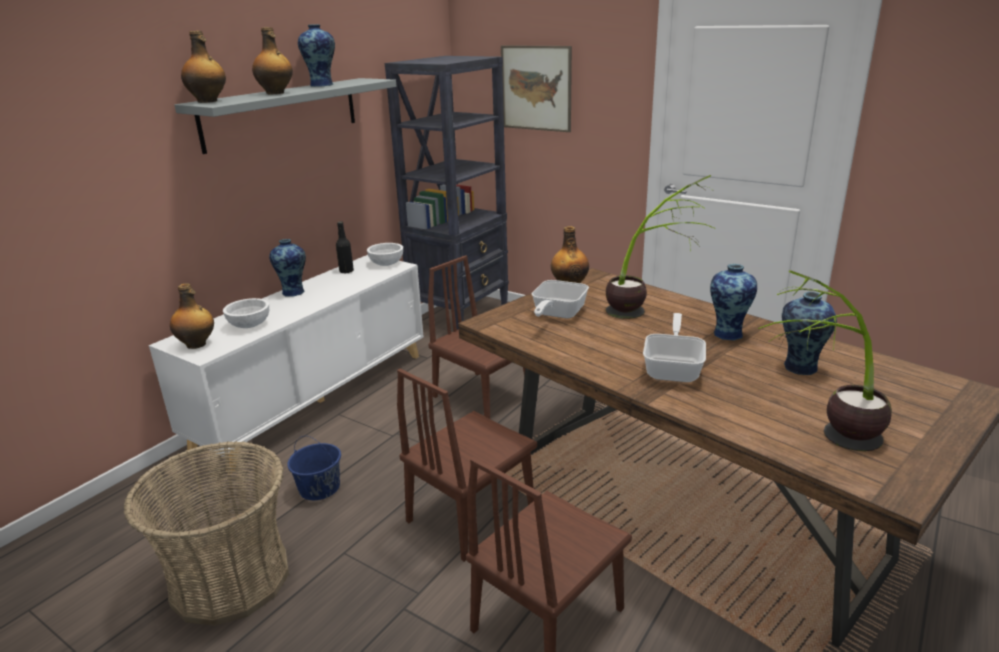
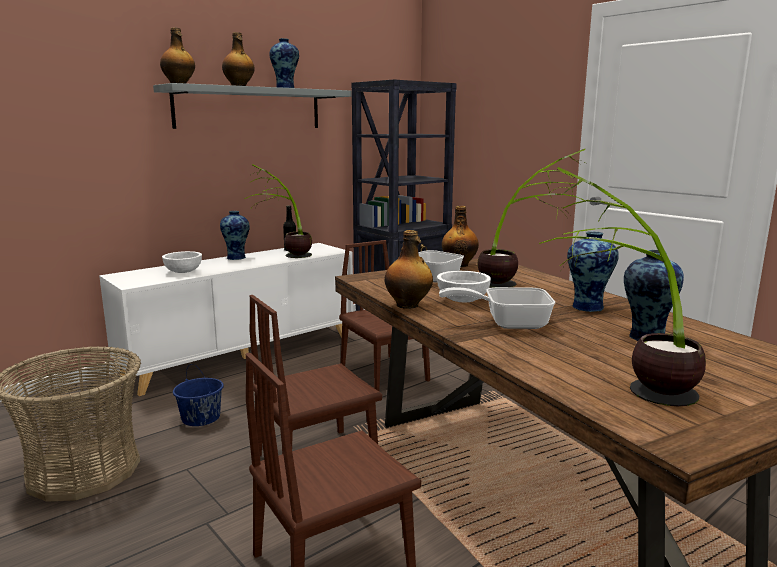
camera: 15 degrees right, 10 degrees down
(197, 344) = (133, 278): bottle -> bottle (408, 305)
(350, 284) = (285, 257): none -> potted plant
(386, 264) = (327, 249): white bowl -> white bowl (462, 300)
(536, 88) = (484, 111): picture -> none
(674, 368) = (507, 322): frying pan -> frying pan turned 120 degrees counterclockwise

